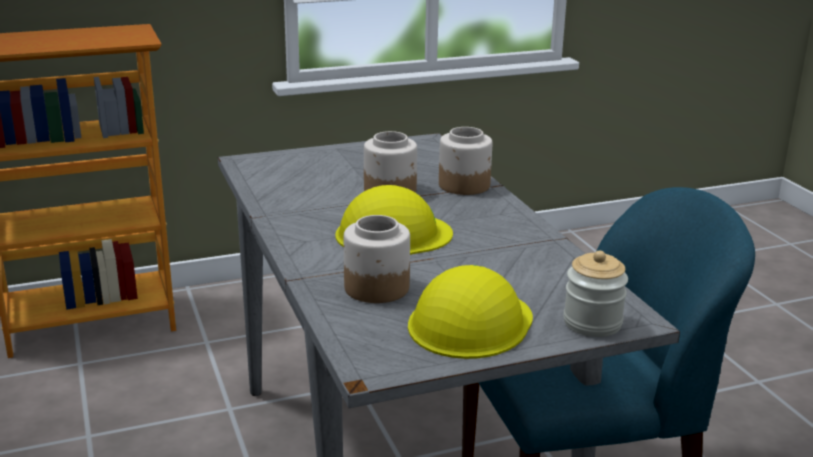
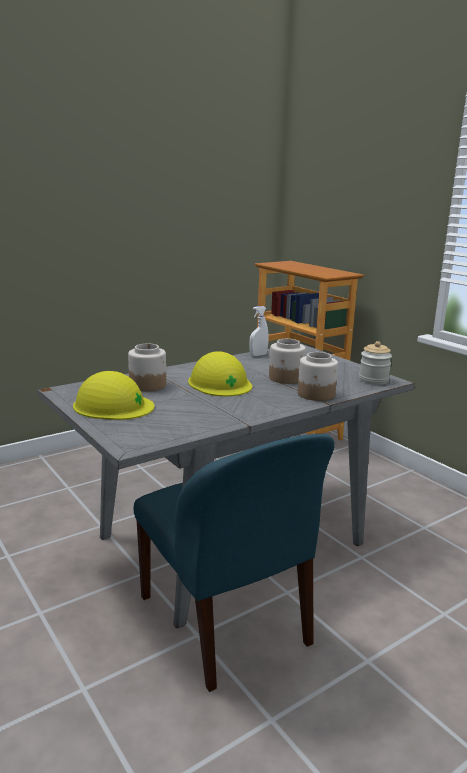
camera: 75 degrees right, 5 degrees down
(264, 191) = (258, 355): none -> white spray bottle
(592, 323) = (120, 434): jar -> jar (373, 380)

